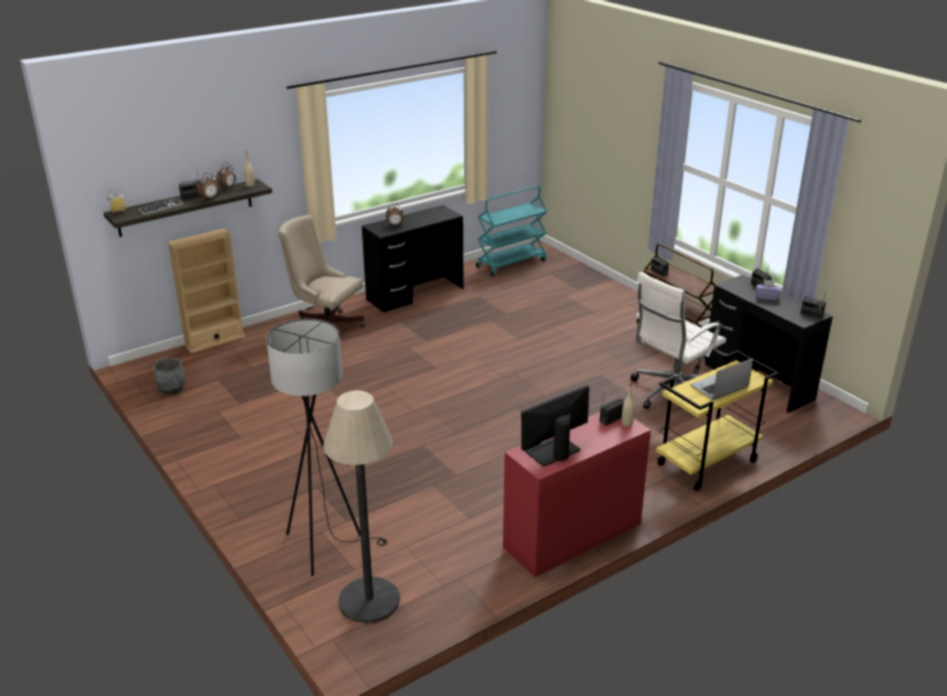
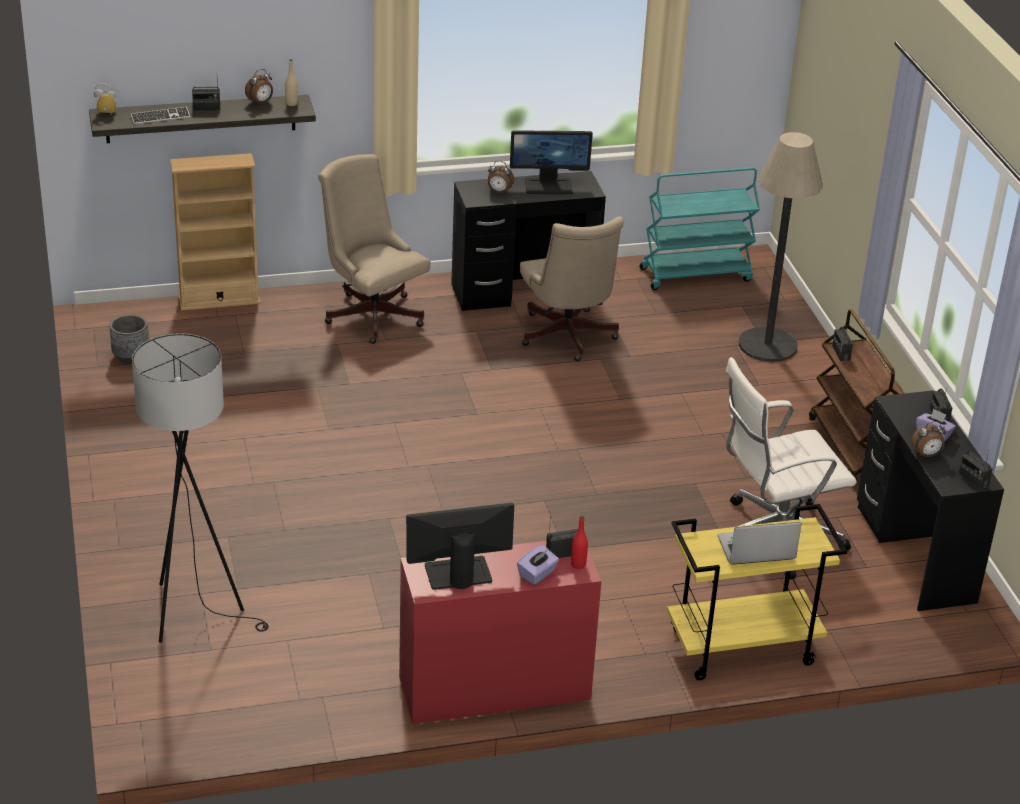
camera: 20 degrees right, 5 degrees up
(210, 198) = (228, 115): alarm clock -> alarm clock (926, 455)
(369, 600) = (205, 690): floor lamp -> floor lamp (767, 345)
(423, 217) = (549, 186): none -> monitor
(461, 313) = (567, 338): none -> beige office chair
(606, 437) = (537, 574): none -> purple tissue box
(627, 423) = (578, 564): beige bottle -> red bottle

